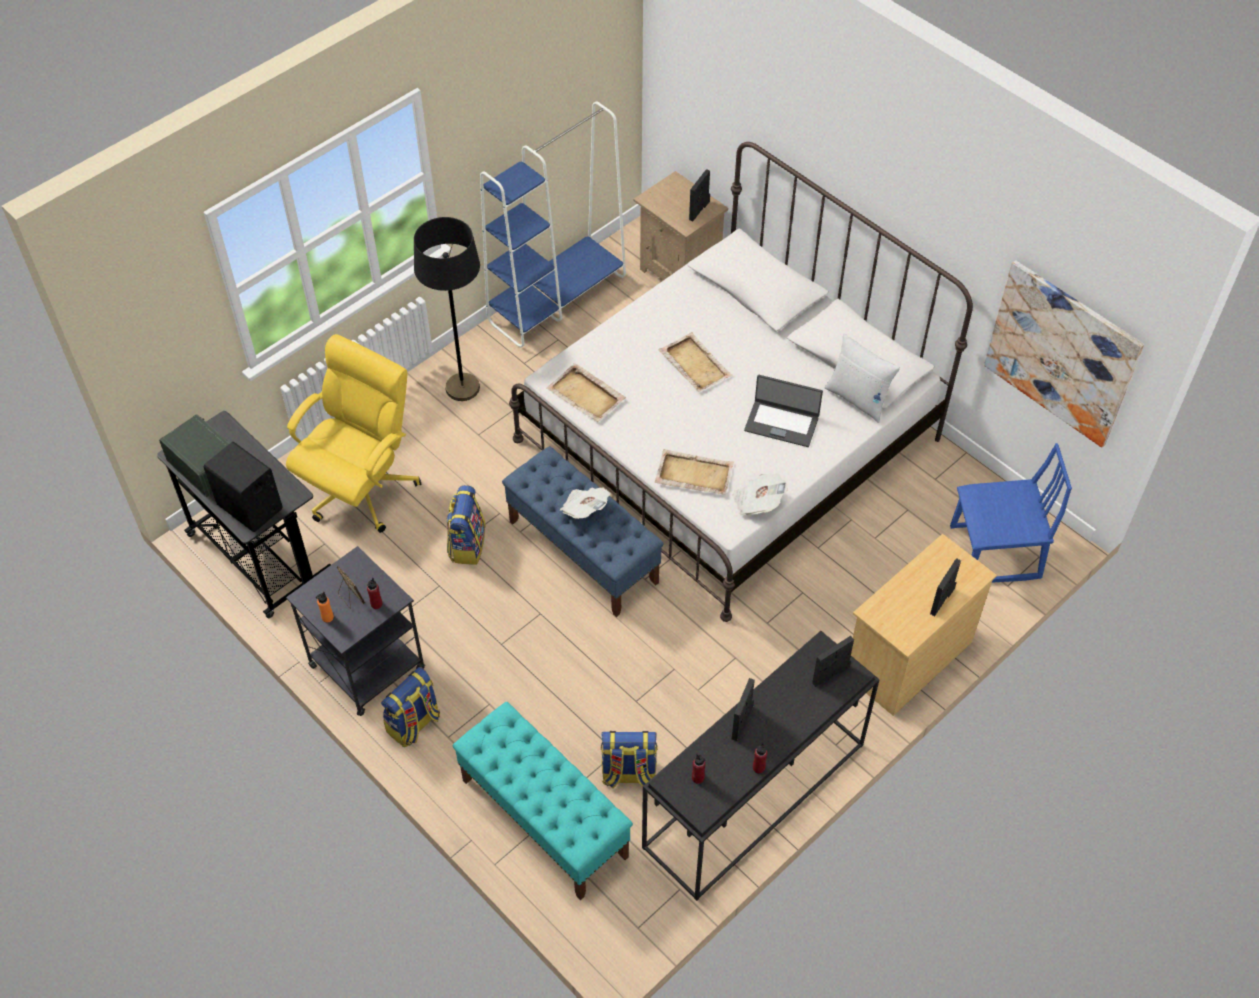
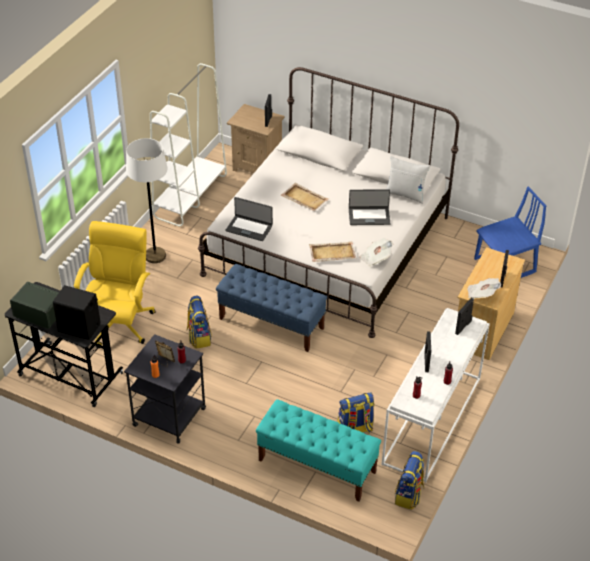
camera: 20 degrees left, 10 degrees down
(414, 724) = (214, 439): backpack -> backpack (409, 495)
(462, 388) = (155, 256): black floor lamp -> white floor lamp
(557, 300) = (190, 197): blue clothes rack -> white clothes rack
(585, 509) = (274, 289): newspaper -> newspaper (482, 294)
(586, 395) = (249, 228): beige tray -> laptop
(754, 797) = (433, 421): black console table -> white console table
(1061, 353) = (518, 134): picture -> none

